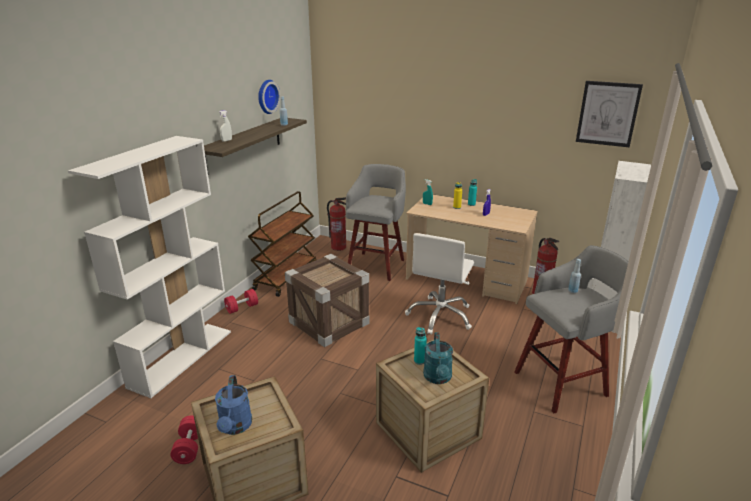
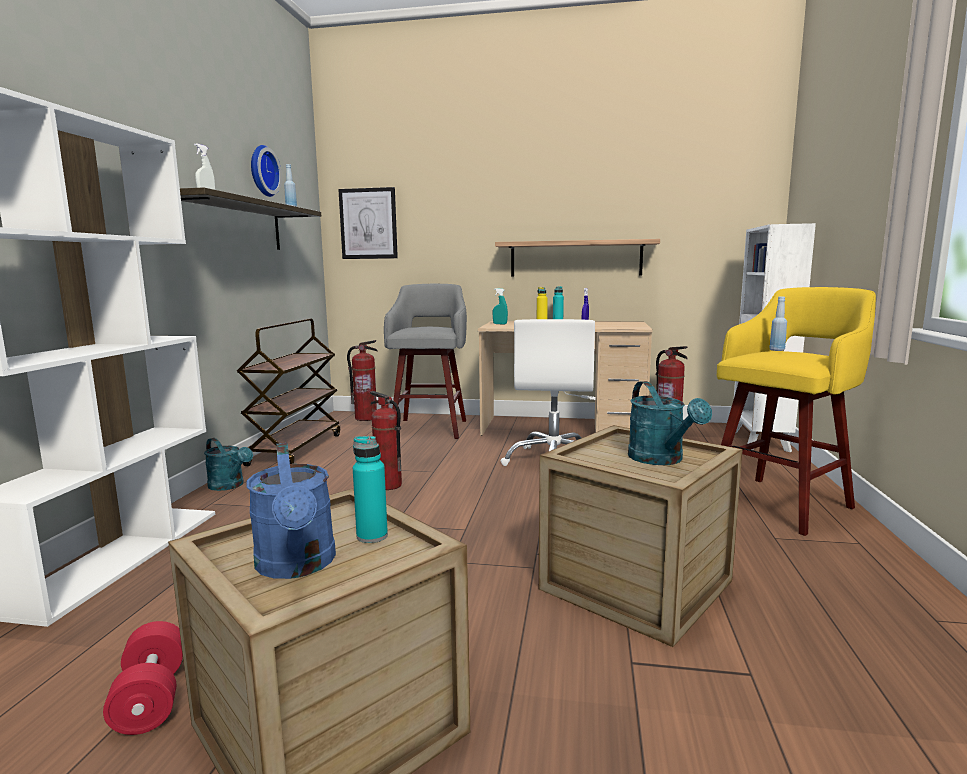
camera: 15 degrees left, 15 degrees down
(242, 308) = (229, 486): red dumbbell -> turquoise watering can
(329, 323) = (387, 485): crate -> fire extinguisher
(419, 361) = (610, 448): turquoise bottle -> turquoise bottle (372, 536)
(491, 157) = (575, 258): none -> shelf
(563, 383) = (781, 503): grey stool -> yellow stool
(607, 113) = (717, 182): picture -> picture (368, 223)

